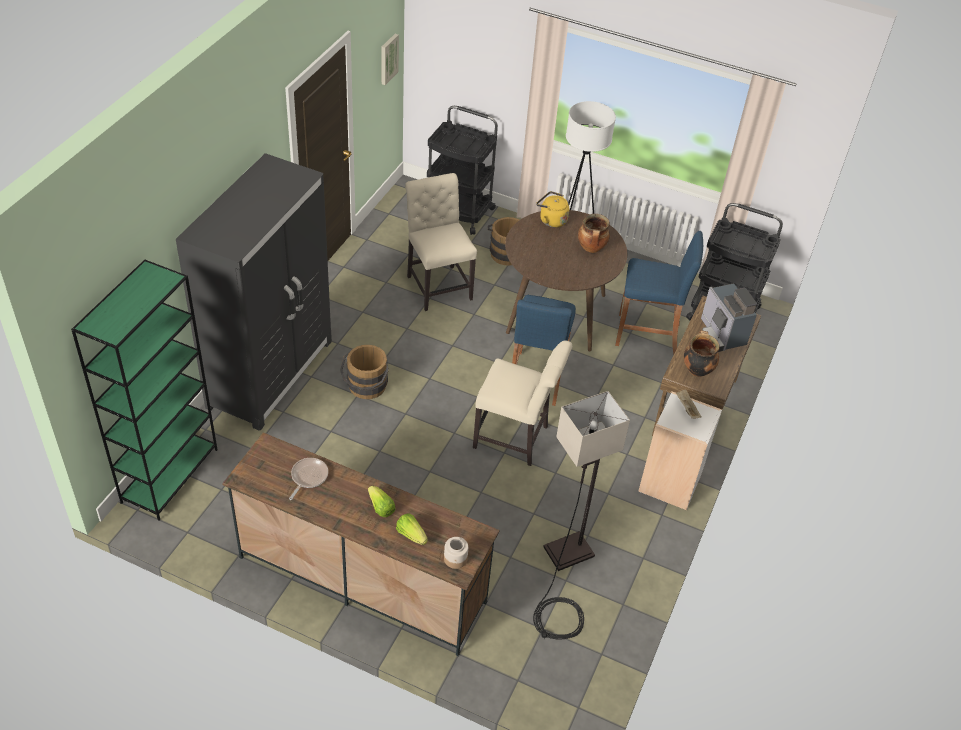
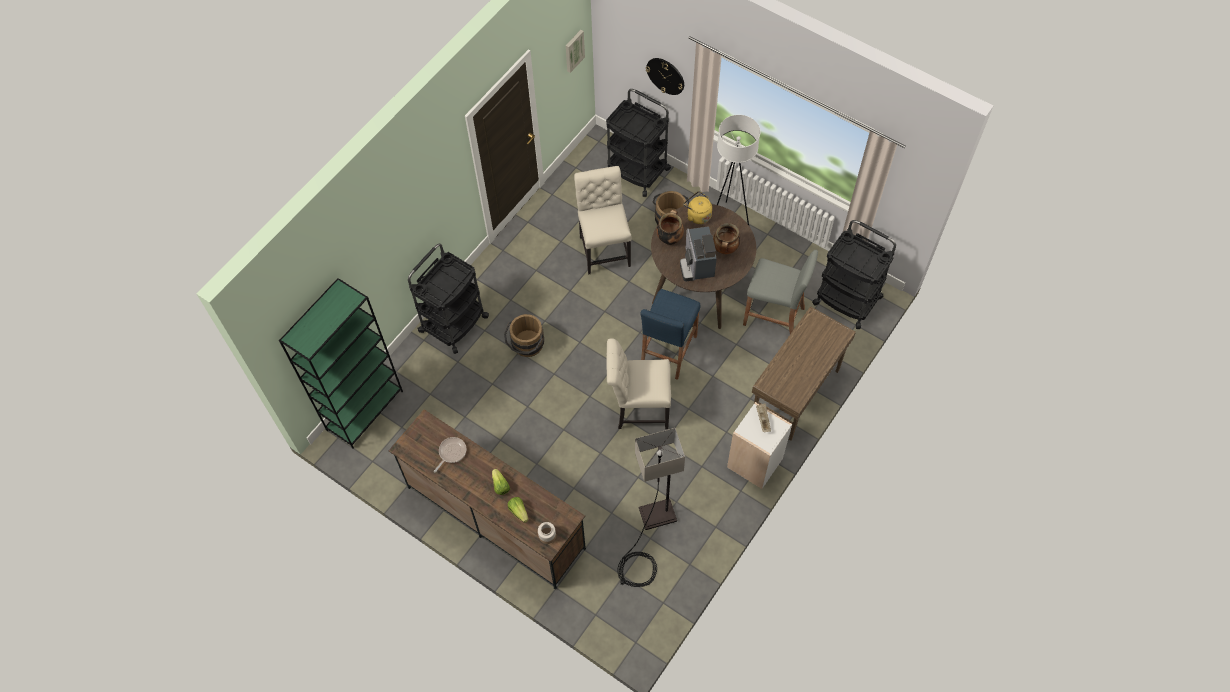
camera: 15 degrees right, 15 degrees up
(272, 373) = (454, 324): black cabinet -> black cart
(494, 79) = (665, 76): none -> wall clock
(515, 439) = (638, 408): beige chair -> beige chair turned 150 degrees clockwise
(647, 334) = (773, 316): blue stool -> grey stool
(697, 369) = (783, 381): cooking pot -> cooking pot (669, 238)
(721, 335) = (814, 349): coffee machine -> coffee machine (697, 265)

